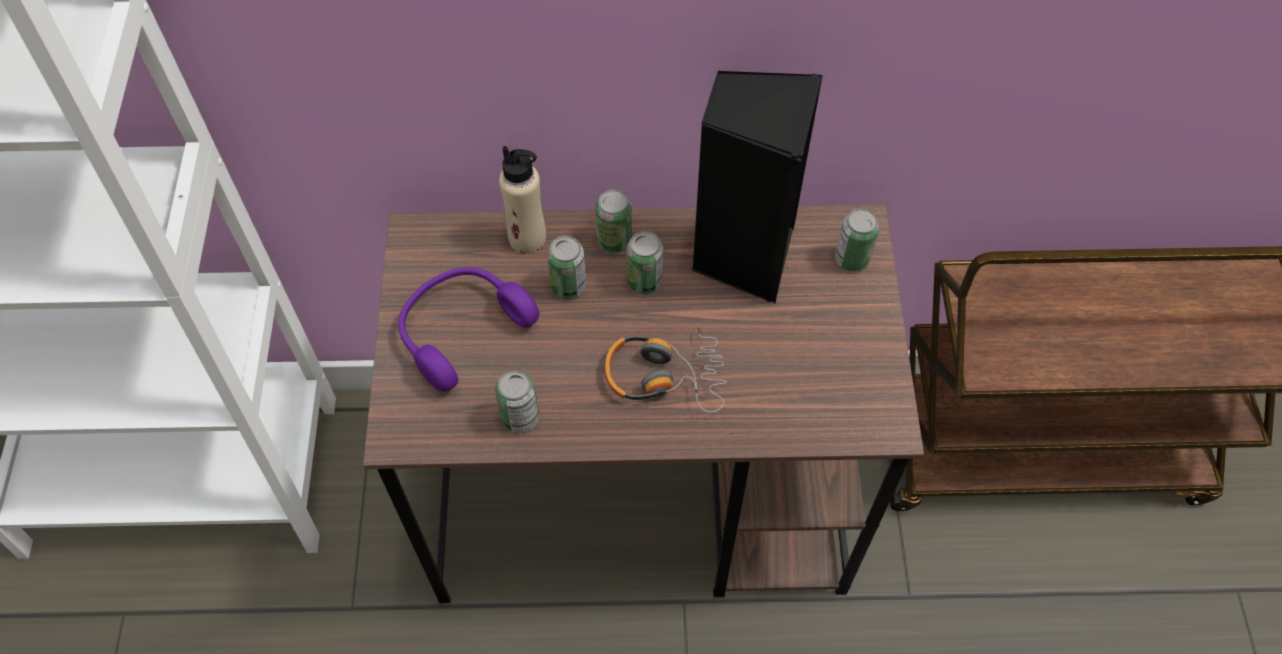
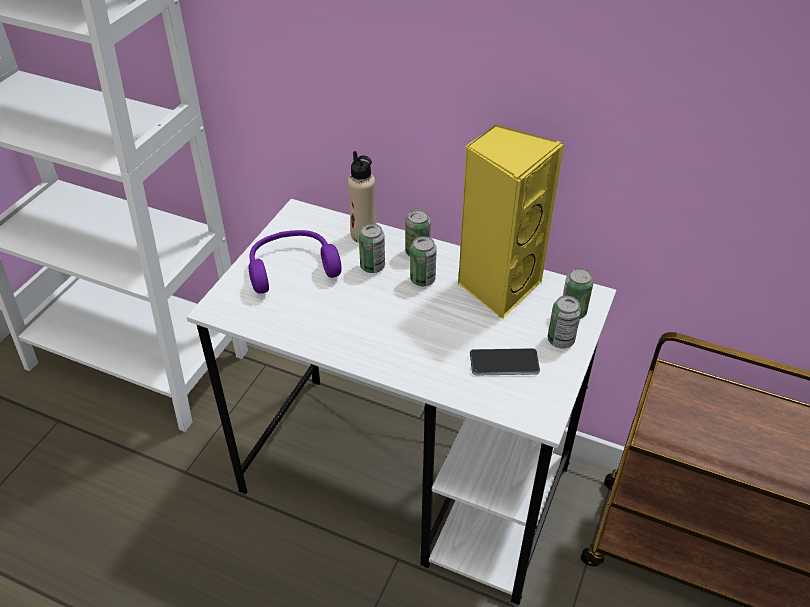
camera: 25 degrees right, 15 degrees down
(520, 418) = (295, 325): can -> can (560, 340)
(644, 495) = (407, 480): brown desk -> white desk
(664, 375) = (403, 333): headphones -> none
(743, 255) = (497, 286): black speaker -> yellow speaker
(808, 367) = (504, 363): none -> phone

